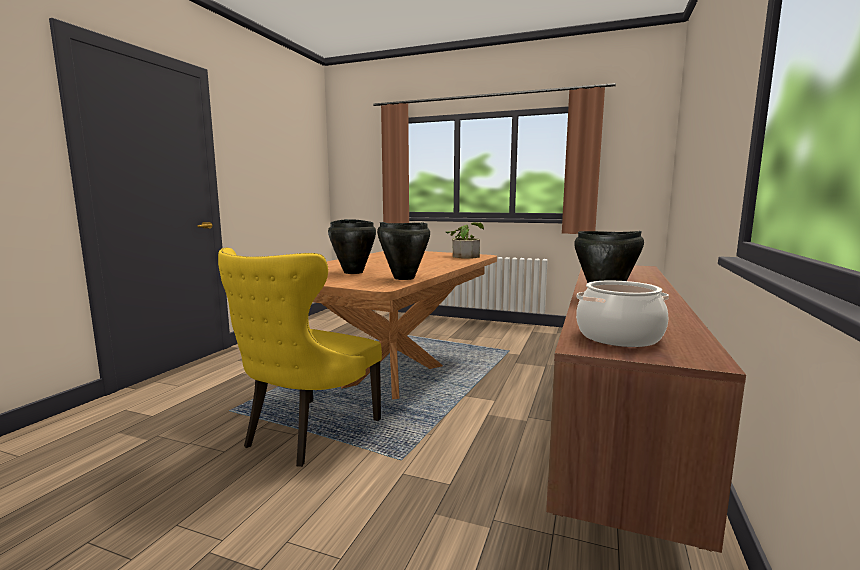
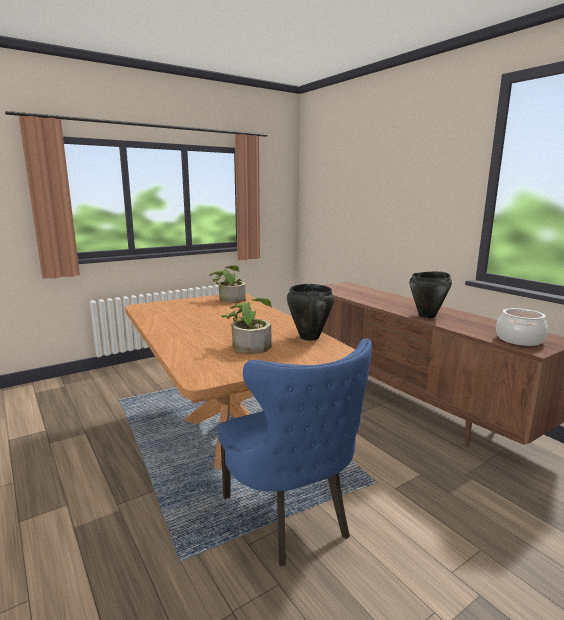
camera: 55 degrees left, 5 degrees up
(307, 433) = (291, 516): yellow chair -> blue chair
(353, 272) = (249, 345): black cooking pot -> potted plant

